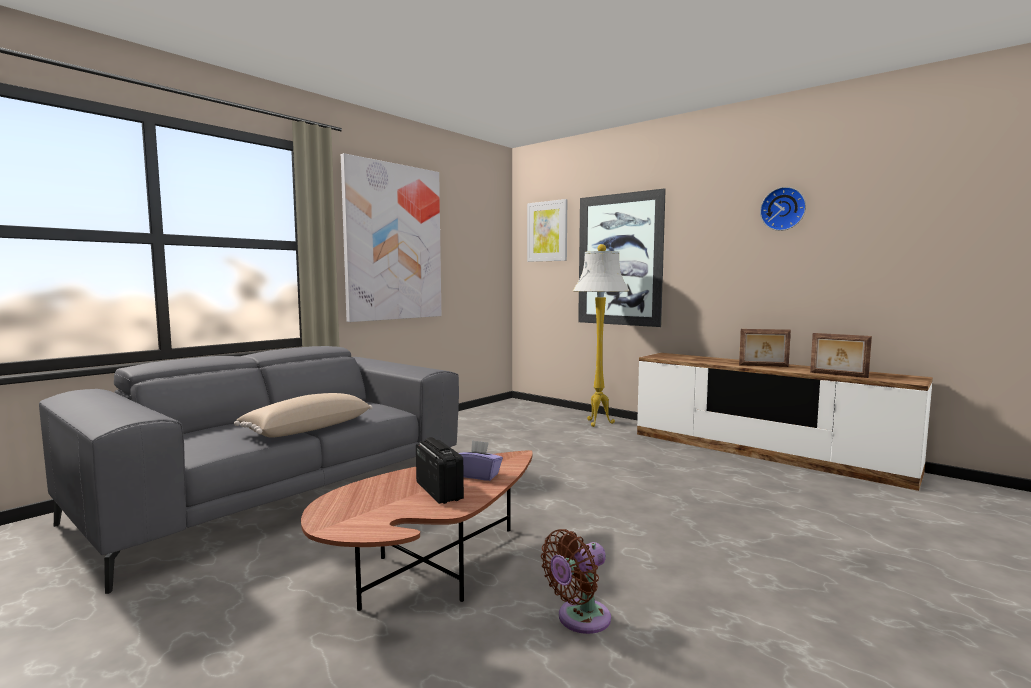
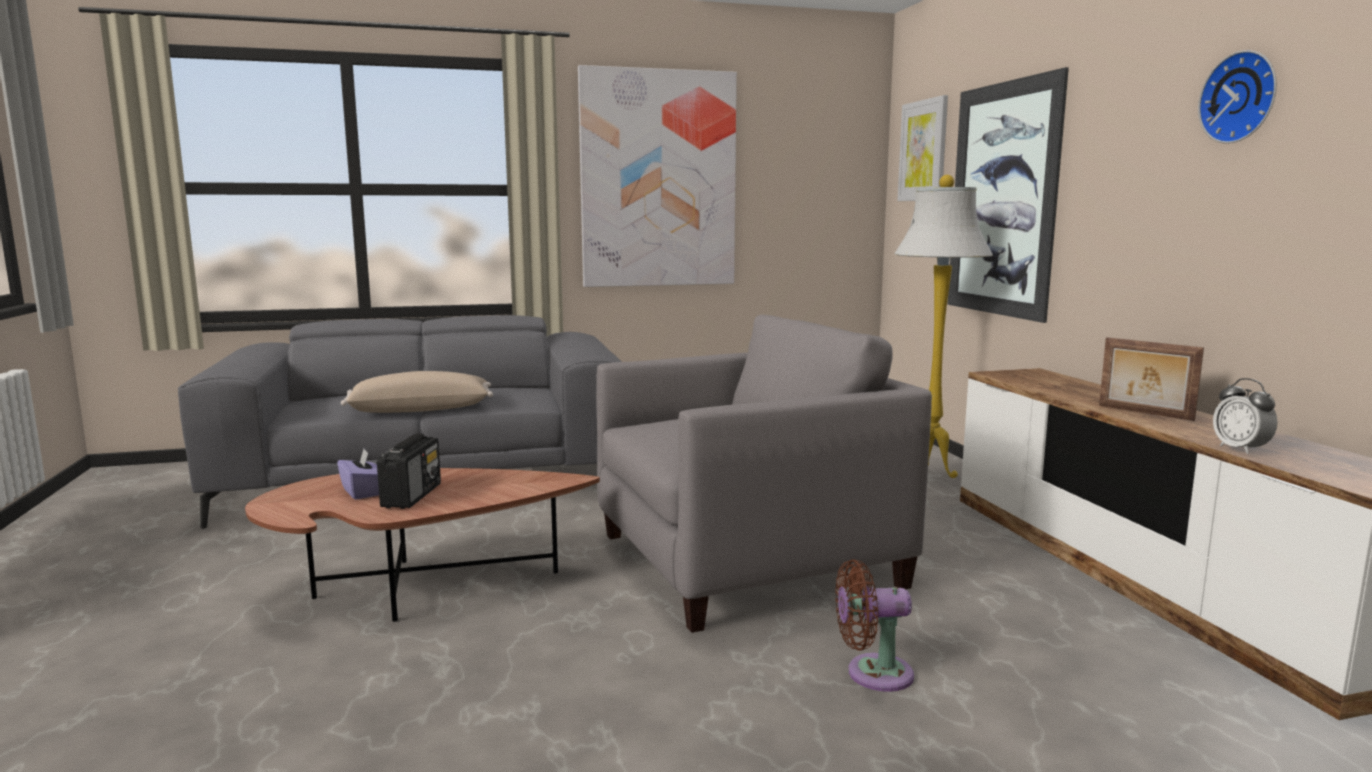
camera: 35 degrees right, 5 degrees up
(478, 475) = (480, 490): purple tissue box -> purple tissue box (363, 492)
(579, 619) = (453, 676): brown fan -> brown fan (872, 674)
(600, 490) = (745, 560): none -> grey armchair
(838, 375) = (1240, 449): picture frame -> alarm clock

